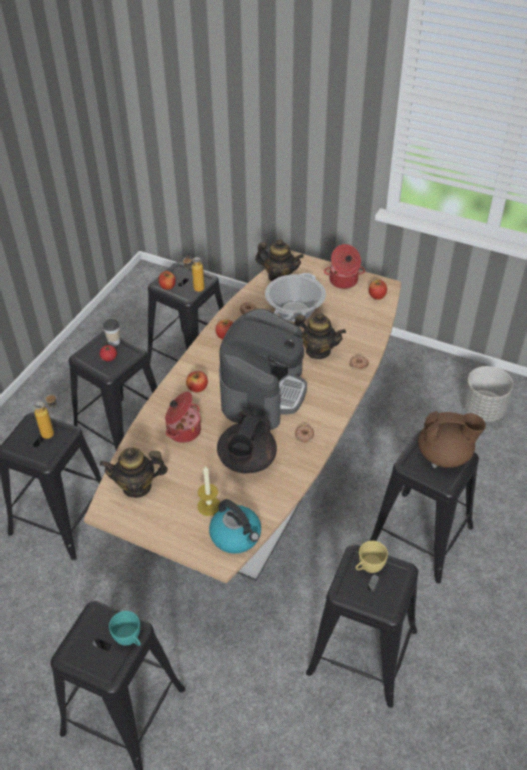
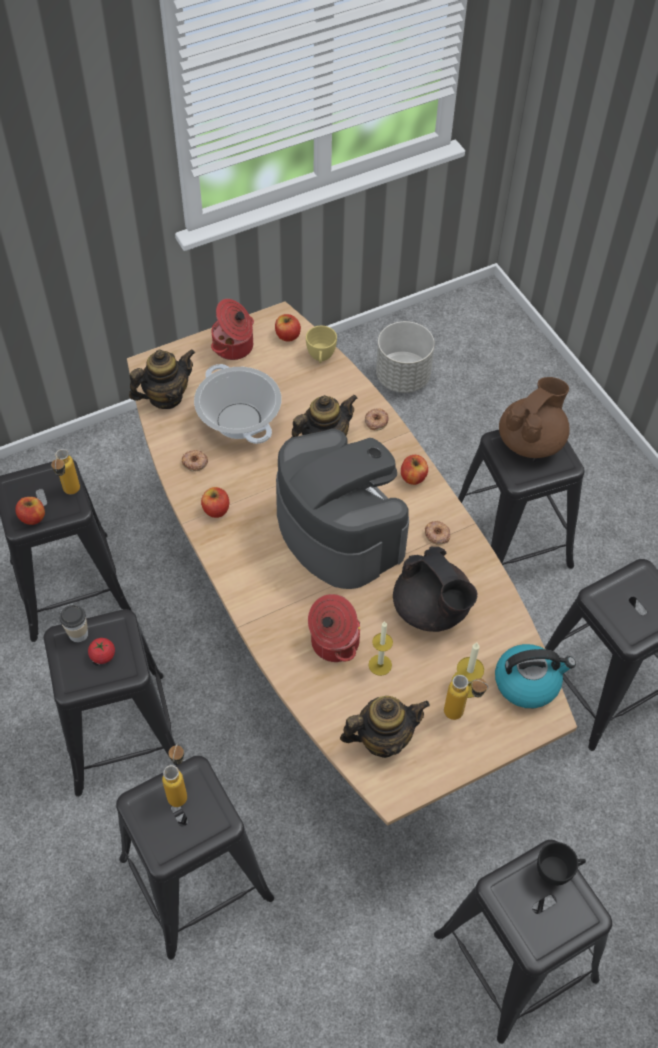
camera: 55 degrees left, 10 degrees up
(130, 639) = (557, 871): turquoise cup -> black cup
(137, 486) = (382, 738): teapot -> teapot turned 135 degrees counterclockwise
(185, 515) = (461, 714): none -> bottle
(186, 458) = (380, 665): none -> candle
(197, 388) = (277, 589): apple -> apple (413, 477)
(368, 567) = (618, 597): yellow cup -> yellow cup (320, 357)

